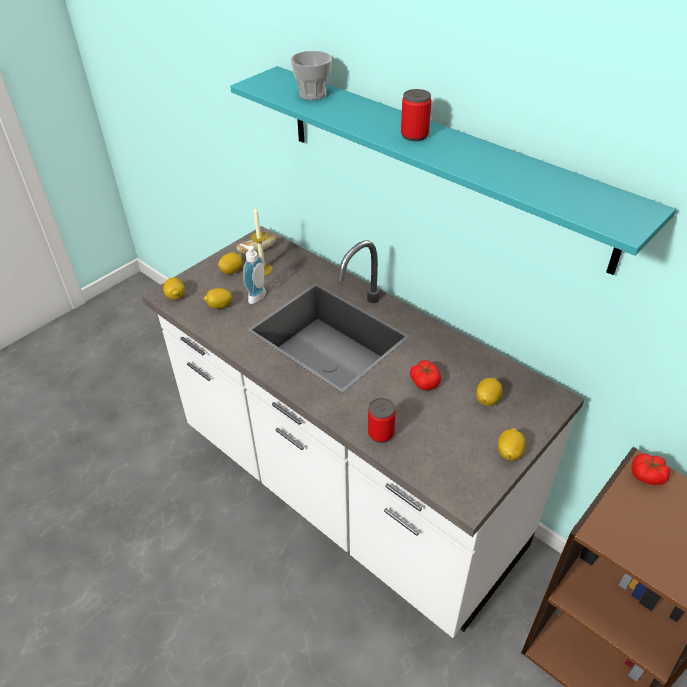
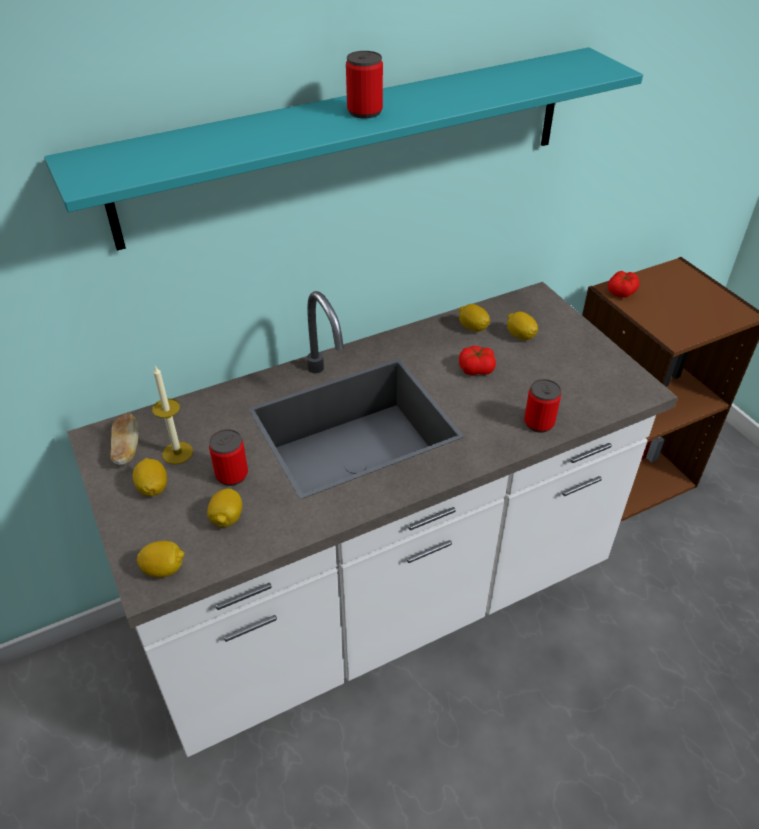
camera: 70 degrees left, 0 degrees up
(254, 296) = (232, 474): soap dispenser -> can
(312, 94) = (181, 146): cup -> none
(509, 452) = (593, 345): lemon -> lemon (473, 328)

